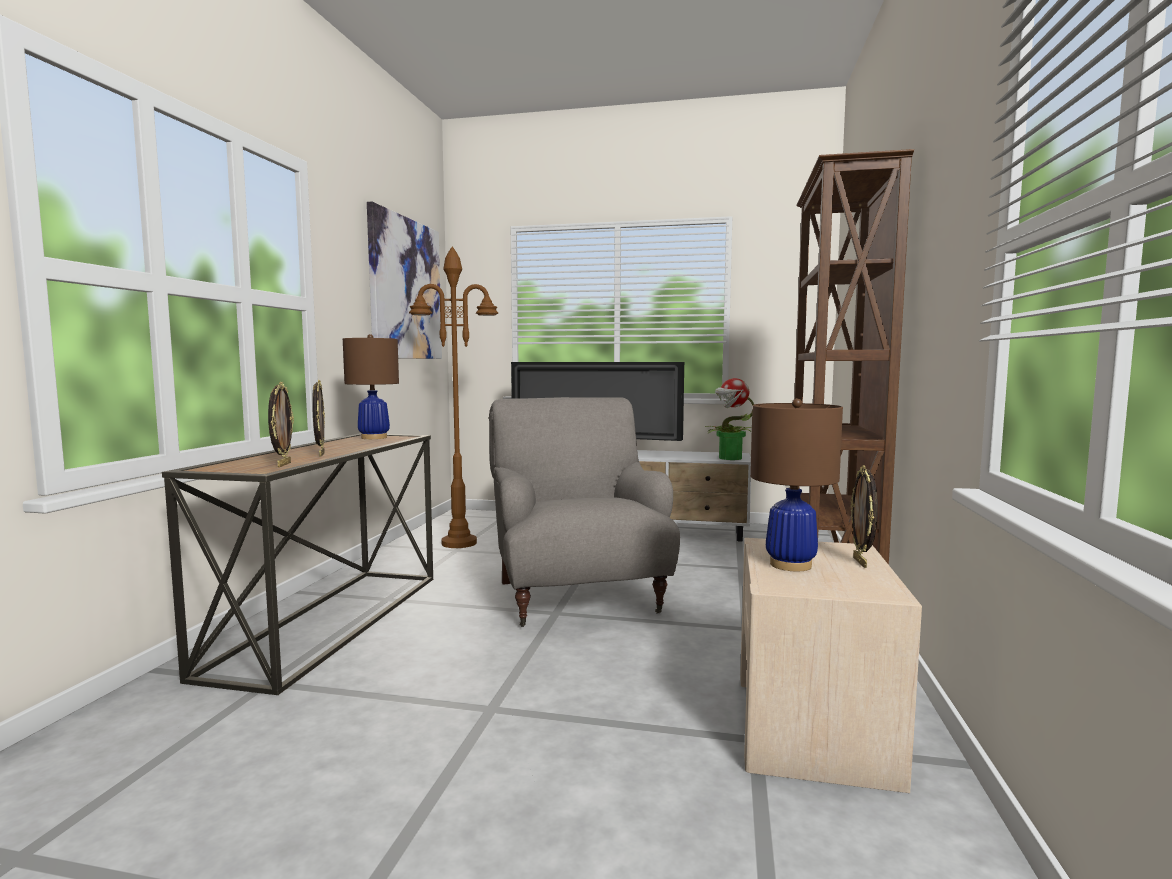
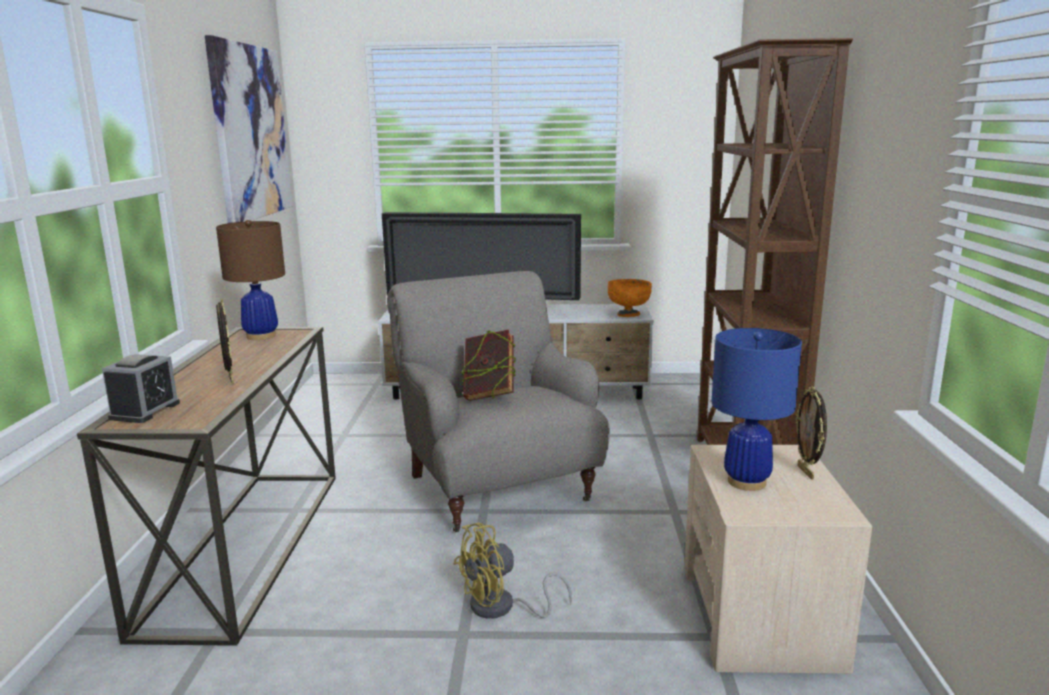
camera: 10 degrees left, 10 degrees up
(230, 464) = (145, 411): none -> alarm clock
(283, 464) = (205, 406): picture frame -> none
(459, 543) = (343, 424): brown floor lamp -> none
(539, 691) = (501, 608): none -> yellow fan
(565, 497) = (489, 395): none -> book
(729, 458) = (628, 315): potted plant -> orange bowl
(790, 564) = (746, 481): brown table lamp -> blue table lamp

